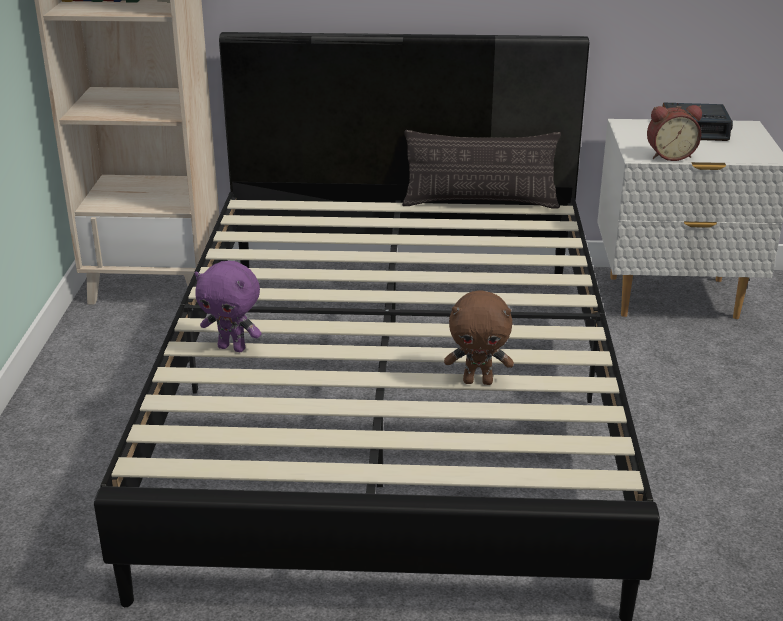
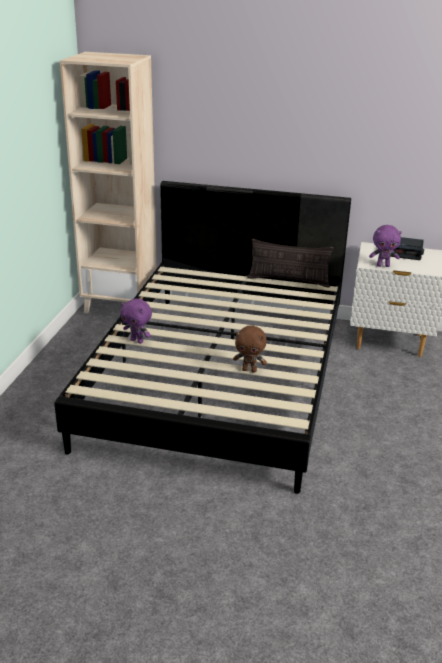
camera: 10 degrees right, 0 degrees up
(669, 156) = (383, 265): alarm clock -> purple plush toy

